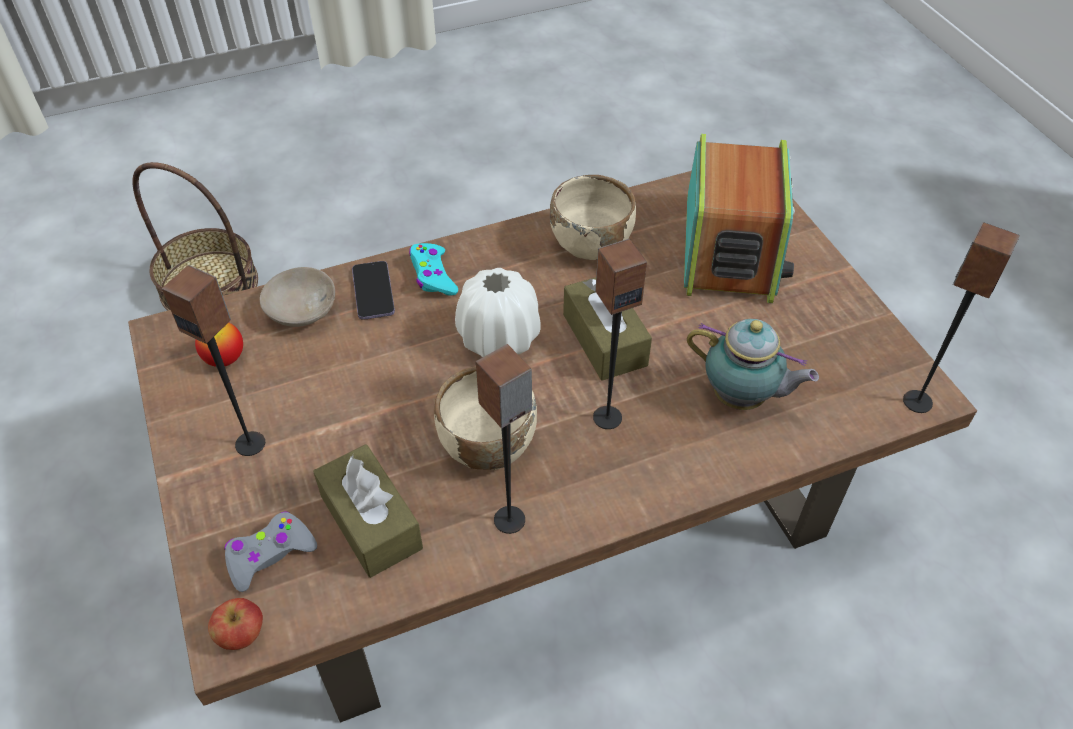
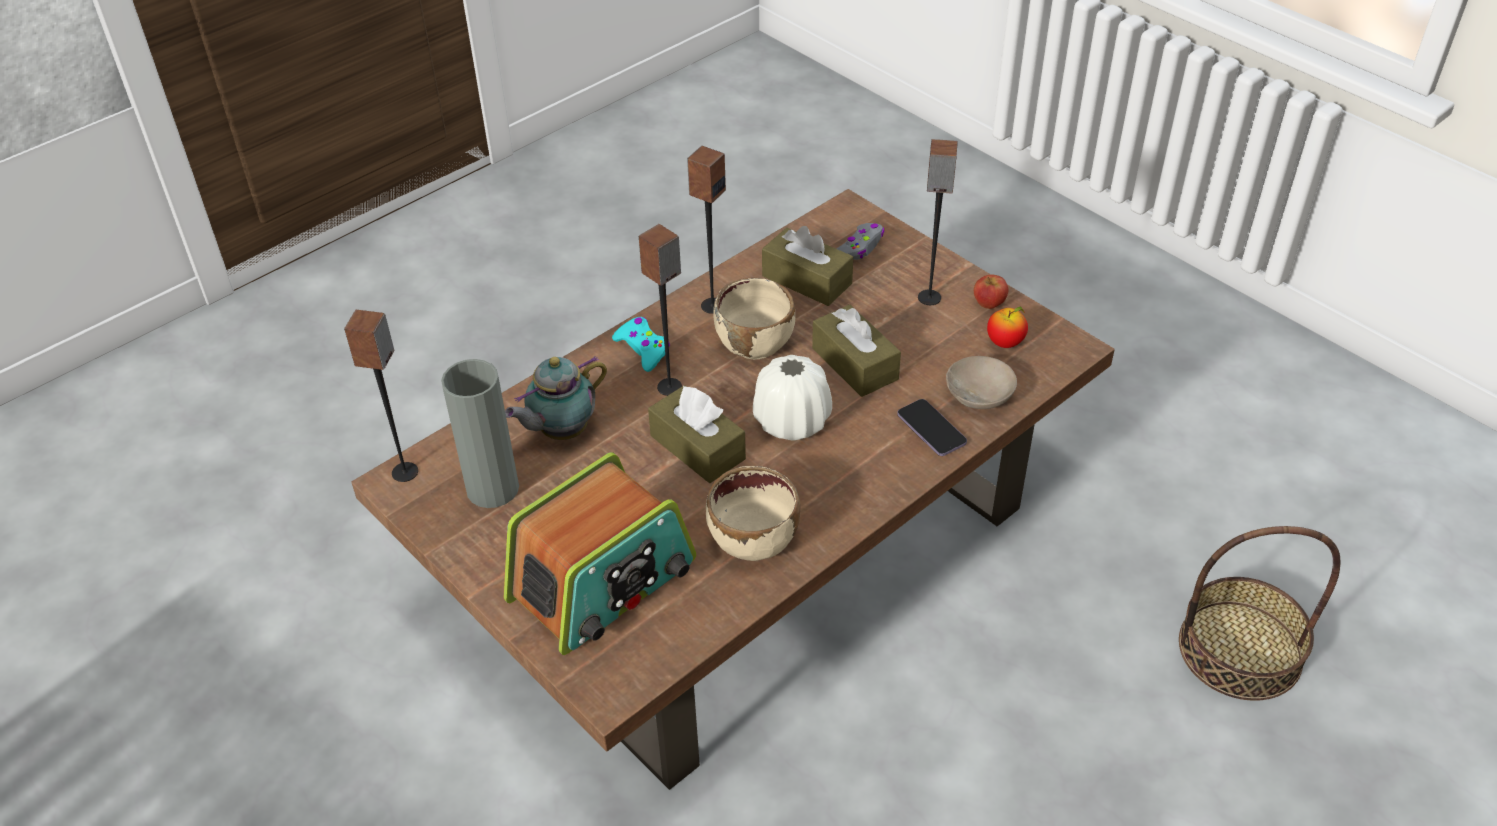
camera: 160 degrees right, 5 degrees down
(241, 635) = (843, 213): apple -> apple (989, 304)
(394, 383) = (855, 364): none -> brown tissue box
(433, 275) = (888, 460): turquoise game controller -> turquoise game controller (643, 349)
(731, 247) = (603, 581): radio -> radio turned 120 degrees counterclockwise
(742, 399) = (561, 432): teapot -> teapot turned 45 degrees counterclockwise
(823, 356) = (492, 489): none -> grey vase

